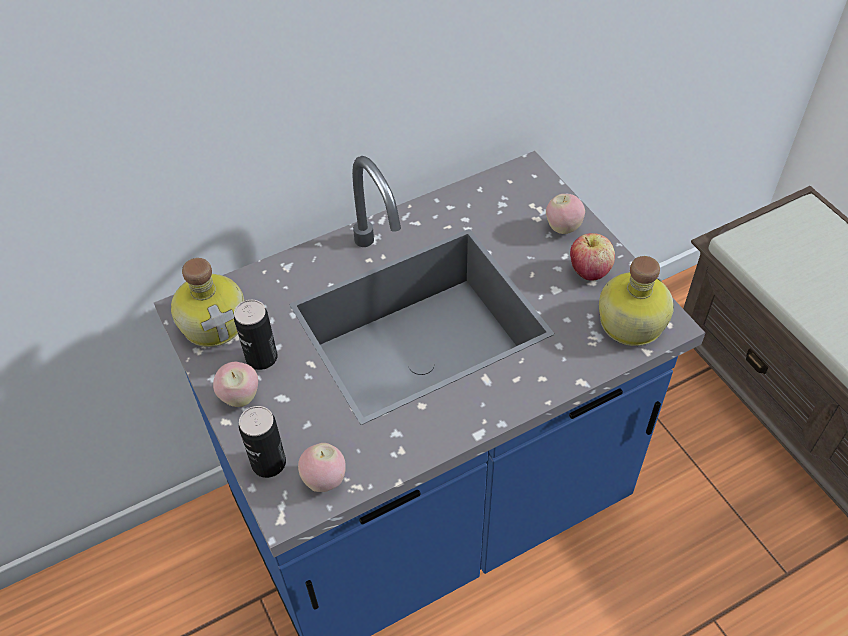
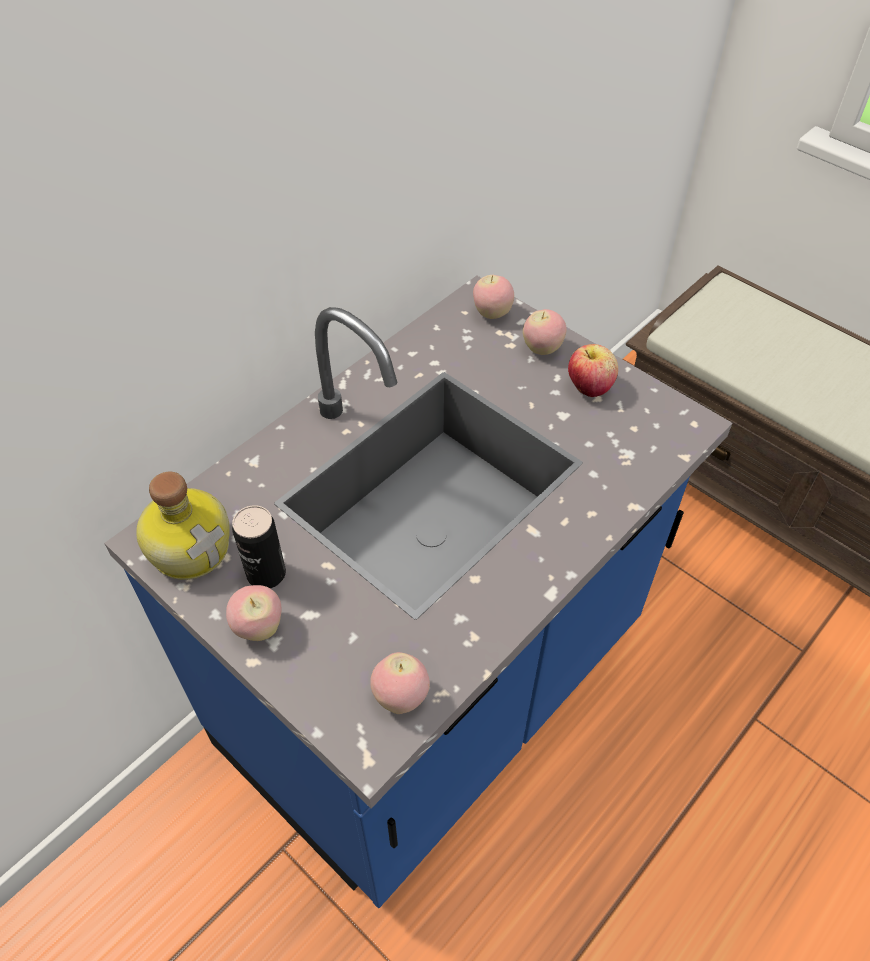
camera: 20 degrees left, 0 degrees up
(268, 463) = (326, 696): can -> none
(532, 187) = (492, 313): none -> apple
(629, 323) = (654, 431): bottle -> none

